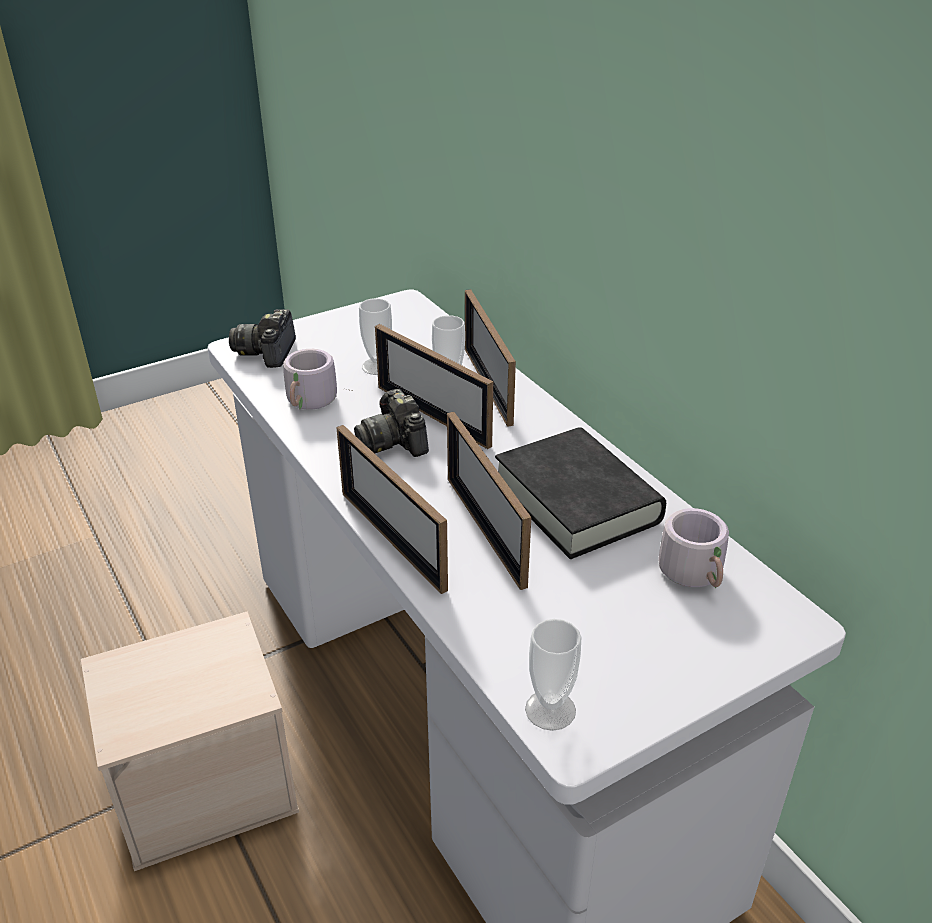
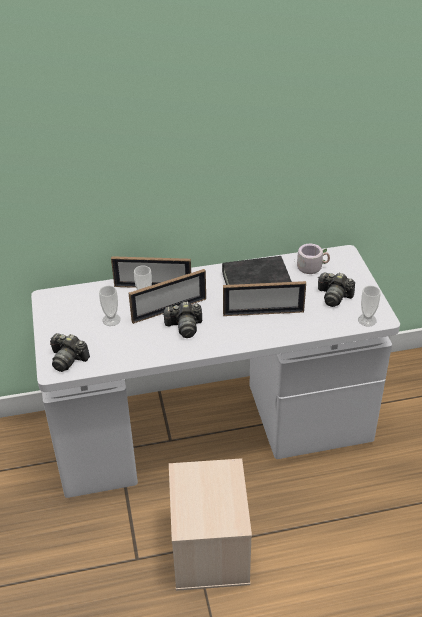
camera: 70 degrees left, 5 degrees up
(312, 402) = (132, 349): grey mug -> none
(392, 539) = (258, 341): picture frame -> none
(607, 631) = (334, 296): none -> camera

